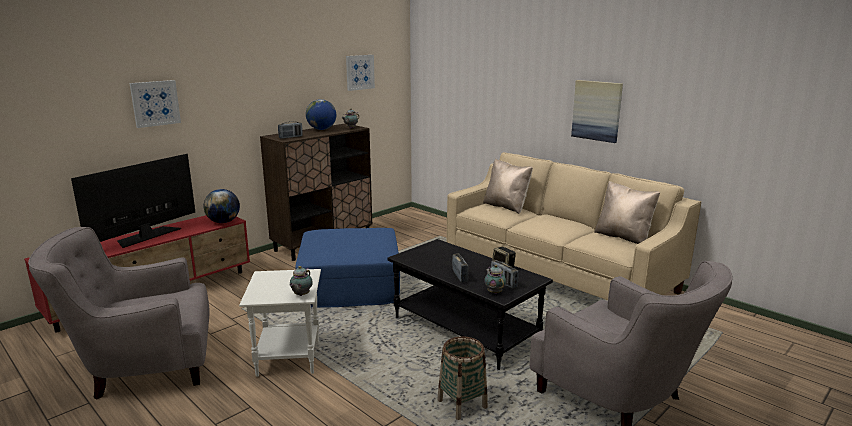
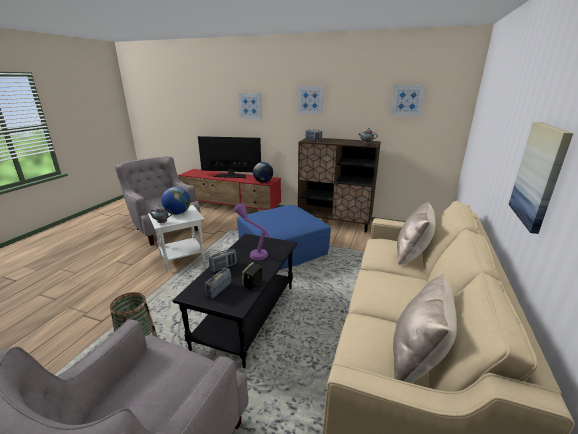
camera: 65 degrees right, 5 degrees up
(254, 83) = (310, 100): none -> picture
(322, 129) = (348, 141): globe -> globe (178, 213)
(438, 259) = (254, 251): none -> purple table lamp
(494, 292) = (197, 289): teapot -> none

